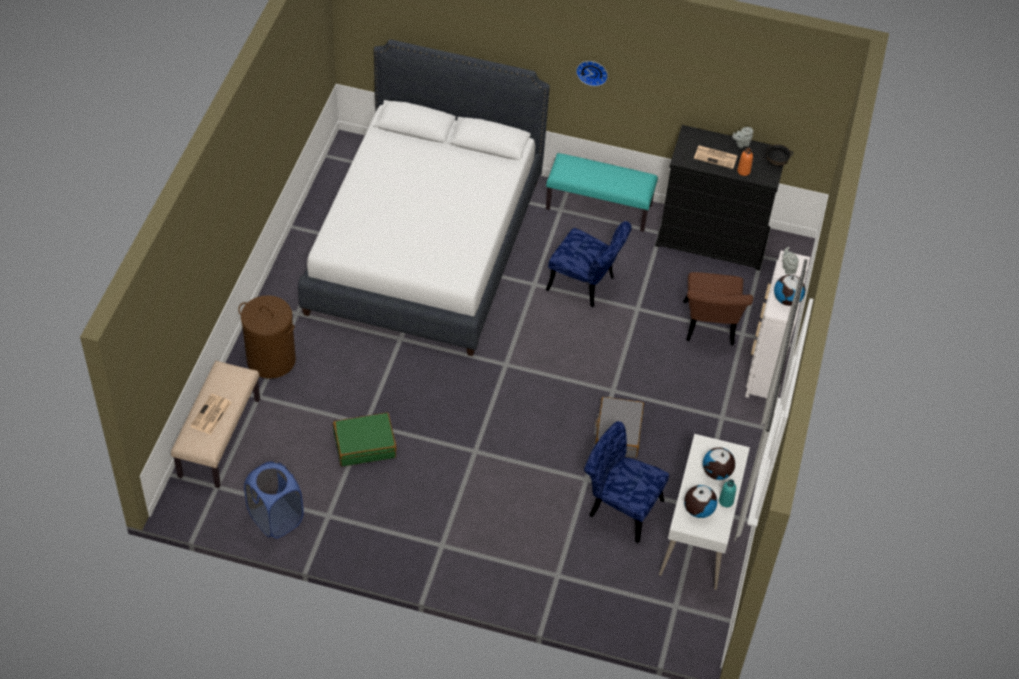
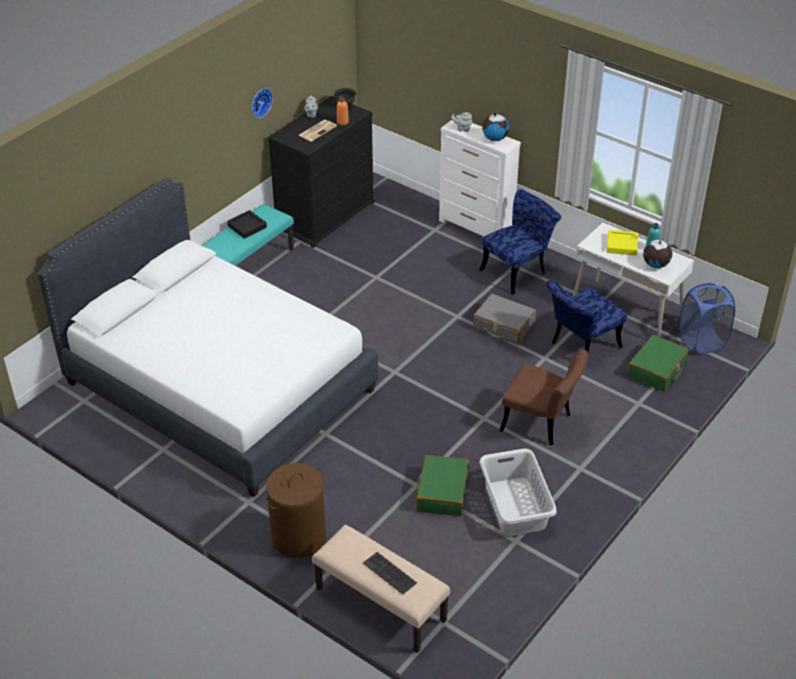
camera: 65 degrees left, 10 degrees down
(210, 415) = (390, 573): newspaper -> keyboard
(276, 518) = (503, 582): blue laundry basket -> blue laundry basket (702, 341)
(369, 504) = (514, 507): none -> grey laundry basket
(586, 285) = (332, 298): blue chair -> blue chair (518, 271)
(592, 71) = (198, 143): wall clock -> wall clock (260, 102)
(608, 175) = (247, 227): none -> black tray
(617, 582) = (657, 370): none -> green suitcase
(709, 328) = (419, 245): brown chair -> brown chair (542, 424)
(716, 473) = (622, 245): globe -> yellow tray

